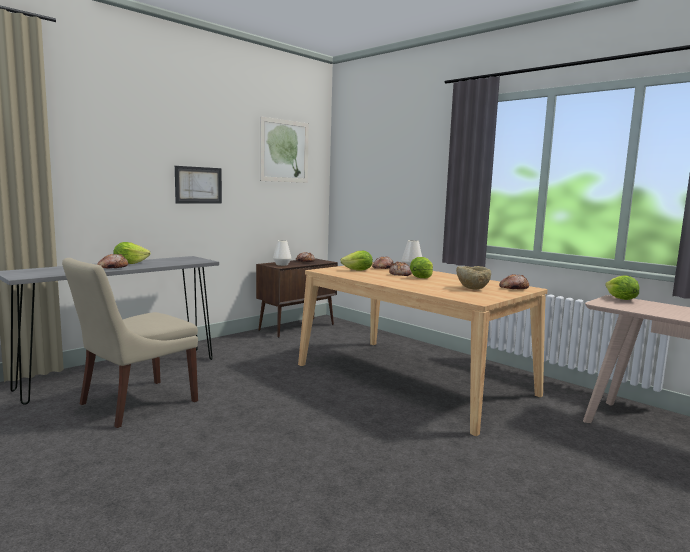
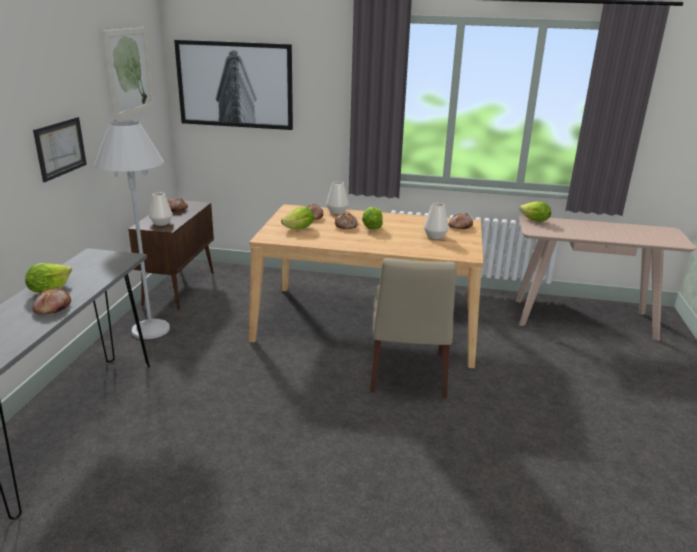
camera: 35 degrees left, 15 degrees up
(135, 404) = (154, 458): beige chair -> beige chair (408, 374)
(244, 342) = (151, 329): none -> white floor lamp
(369, 168) = (235, 85): none -> picture
(472, 288) = (435, 236): beige bowl -> white vase

